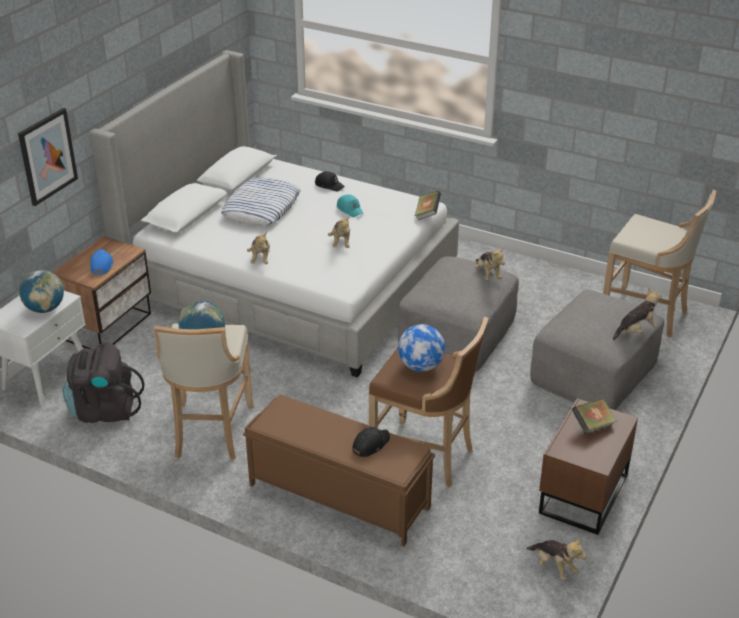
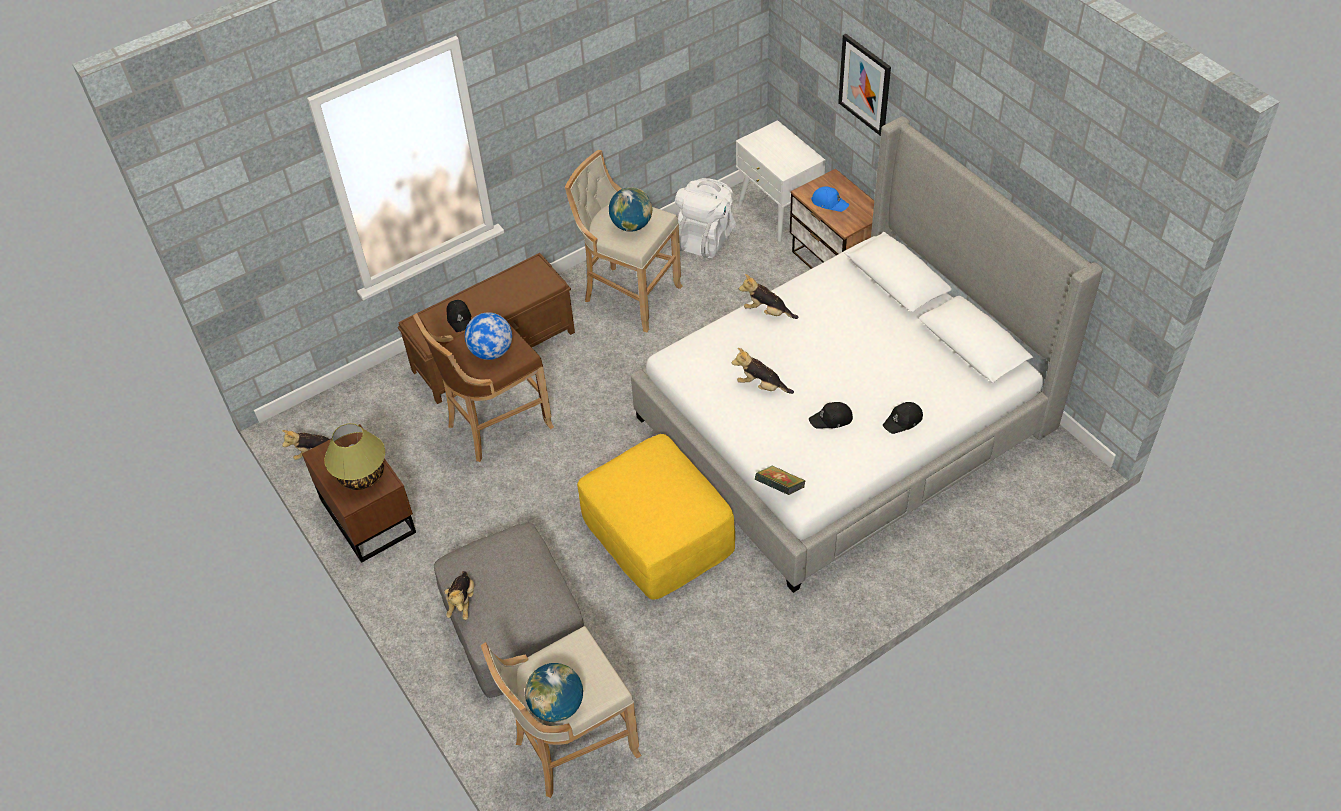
camera: 120 degrees right, 15 degrees up
(45, 309) = (774, 157): globe -> globe (557, 706)
(104, 410) = (705, 238): black backpack -> white backpack
(261, 207) = (880, 344): pillow -> none
(350, 209) = (831, 419): turquoise cap -> black cap
(457, 332) = (658, 532): grey ottoman -> yellow ottoman
(488, 274) = (656, 524): plush toy -> none
(592, 425) = (361, 476): book -> table lamp

